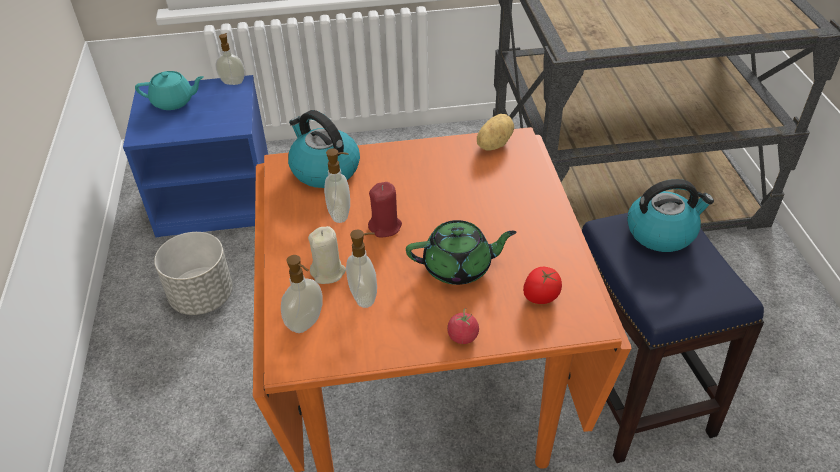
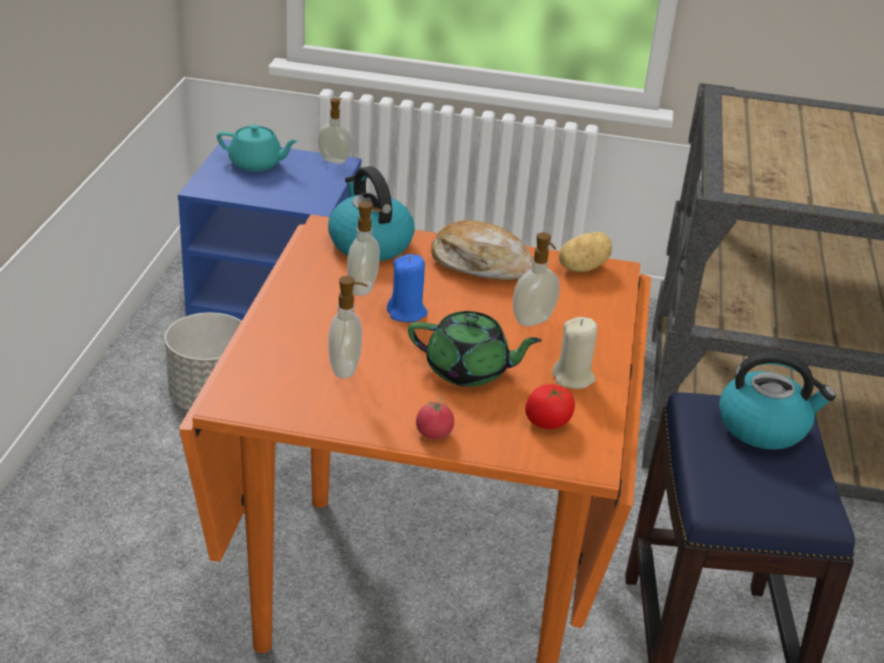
camera: 15 degrees right, 10 degrees down
(306, 323) = (269, 374): soap dispenser -> soap dispenser (534, 321)
(328, 272) = (318, 336): beige candle -> beige candle (573, 378)
(385, 227) = (407, 312): red candle -> blue candle
(418, 163) = (480, 264): none -> bread

